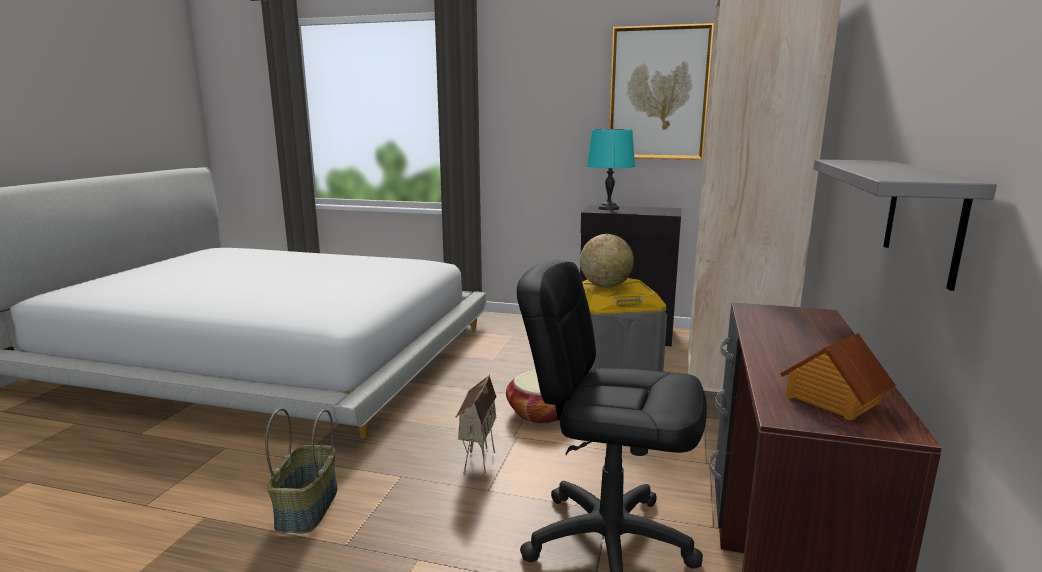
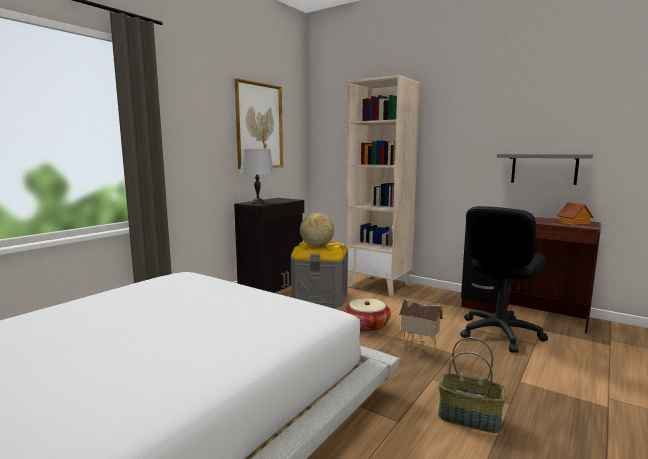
camera: 70 degrees left, 5 degrees down
(608, 208) = (258, 203): turquoise table lamp -> grey table lamp

